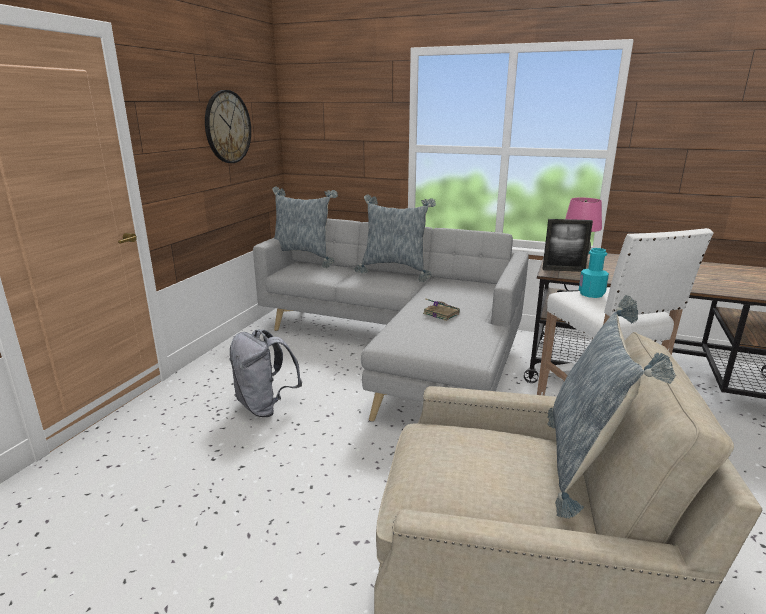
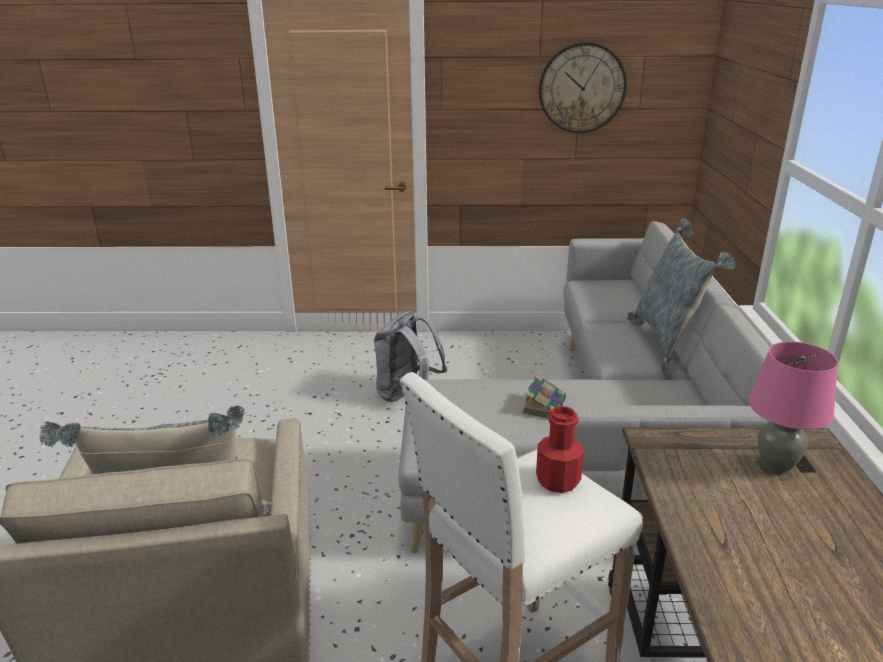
camera: 70 degrees right, 5 degrees up
(303, 262) = (632, 283): pillow -> none
(563, 270) = (683, 452): picture frame -> none
(591, 294) = (558, 480): turquoise bottle -> red bottle

